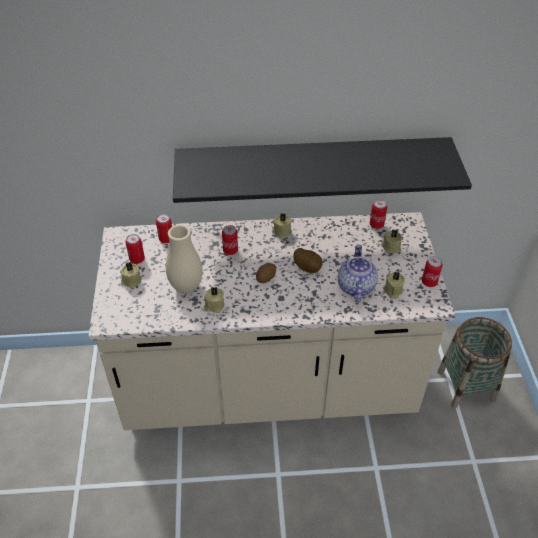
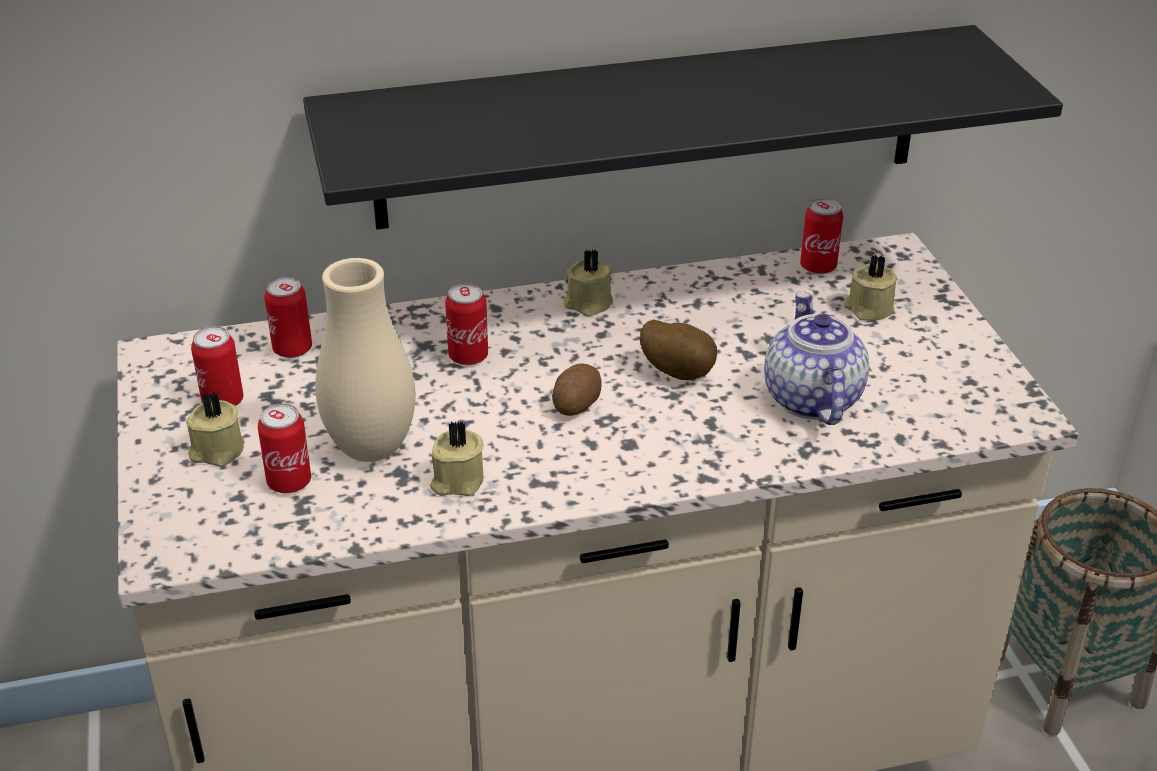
camera: 10 degrees left, 10 degrees down
(392, 291) = (906, 398): beige candle -> none
(429, 282) = (988, 369): can -> can (289, 482)

